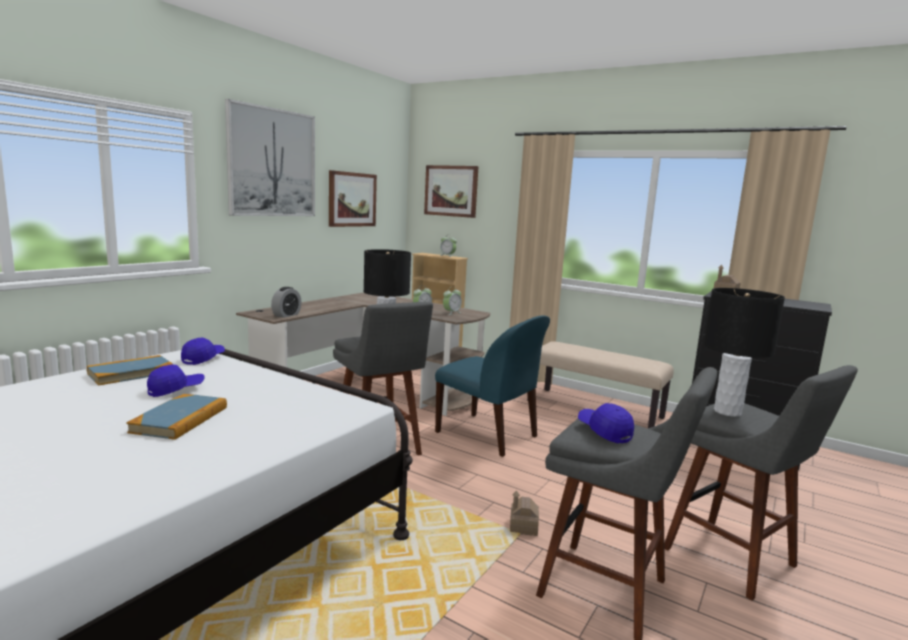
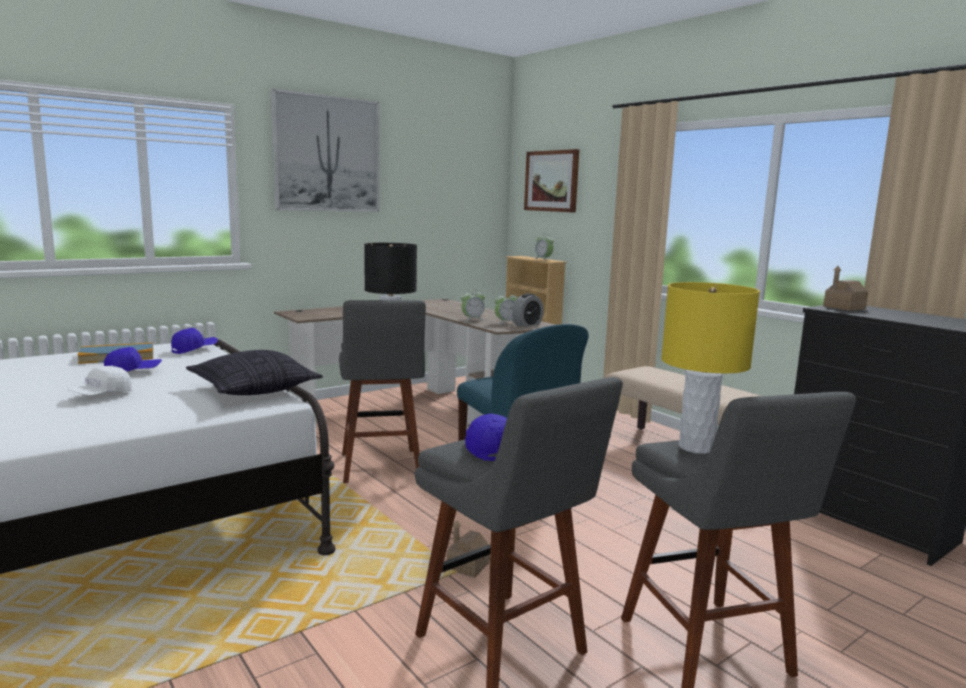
camera: 20 degrees right, 0 degrees up
(180, 420) = (101, 395): book -> white cap
(286, 315) = (319, 316): alarm clock -> alarm clock (527, 324)
(324, 397) = (253, 390): none -> pillow
(352, 199) = (430, 193): picture -> none
(728, 412) = (696, 447): black table lamp -> yellow table lamp

